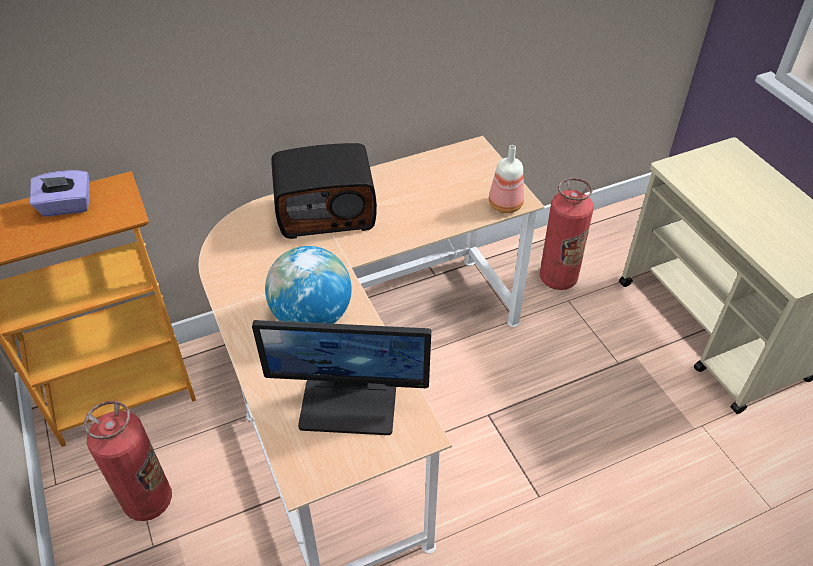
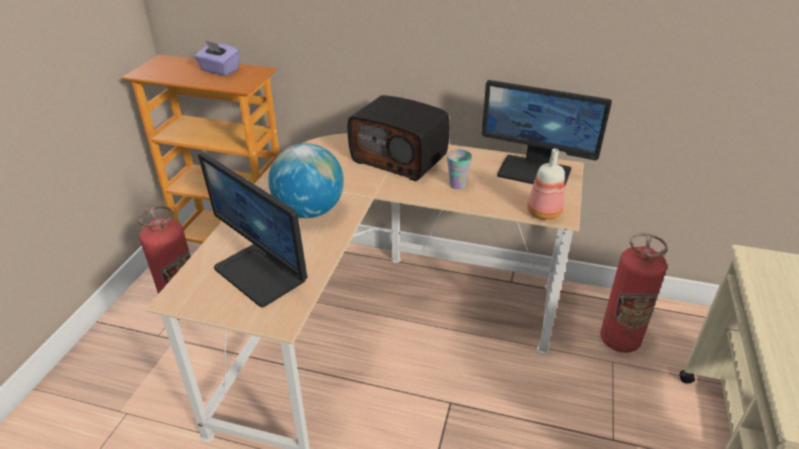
camera: 40 degrees right, 10 degrees down
(409, 214) = (457, 184): none -> cup
(456, 165) = (535, 172): none -> monitor

